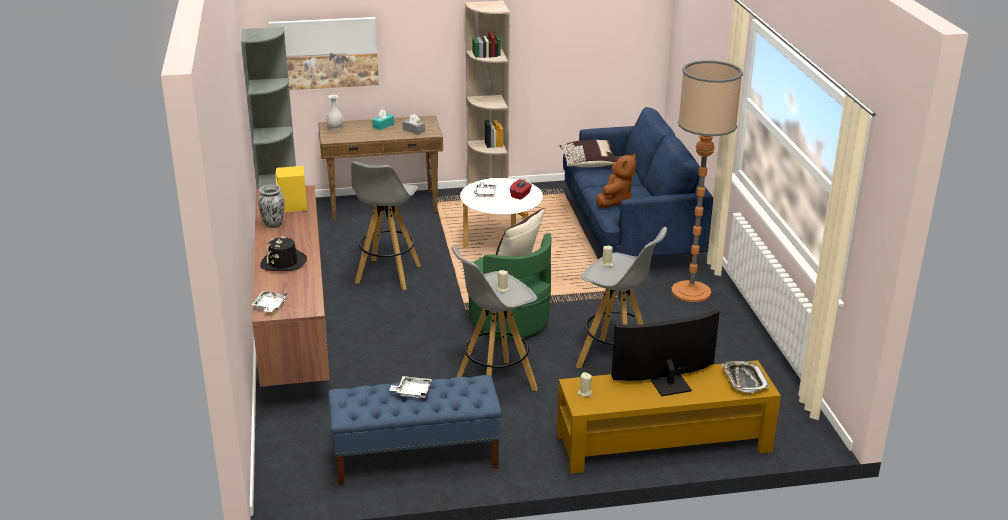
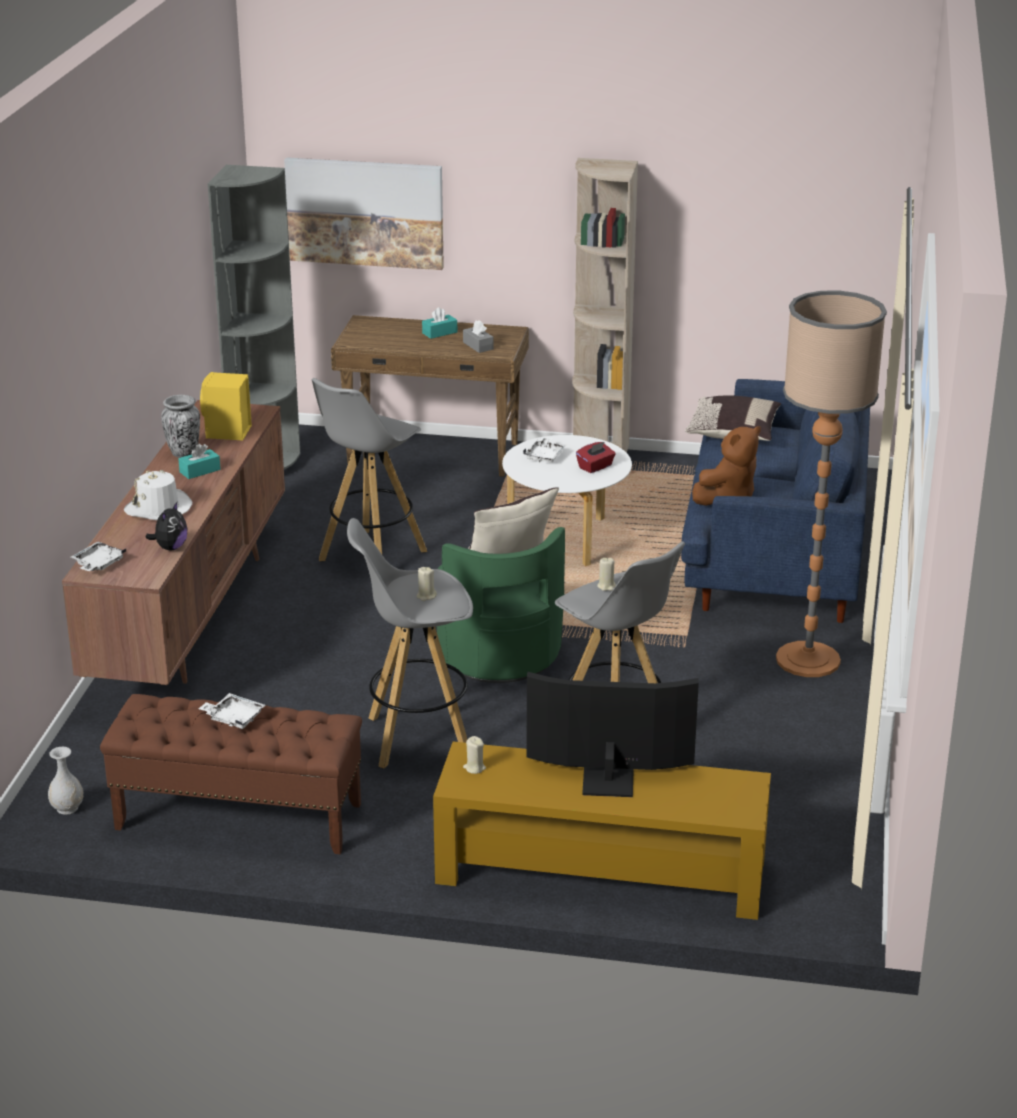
camera: 20 degrees right, 0 degrees up
(283, 263) = (158, 508): black hat -> white hat
(293, 234) = (200, 471): none -> turquoise tissue box
(311, 287) = (170, 547): none -> plush toy
(335, 128) = (369, 327): white vase -> white vase (67, 808)
(415, 458) = (238, 816): blue bench -> brown bench
(744, 380) = (725, 797): tray -> none

